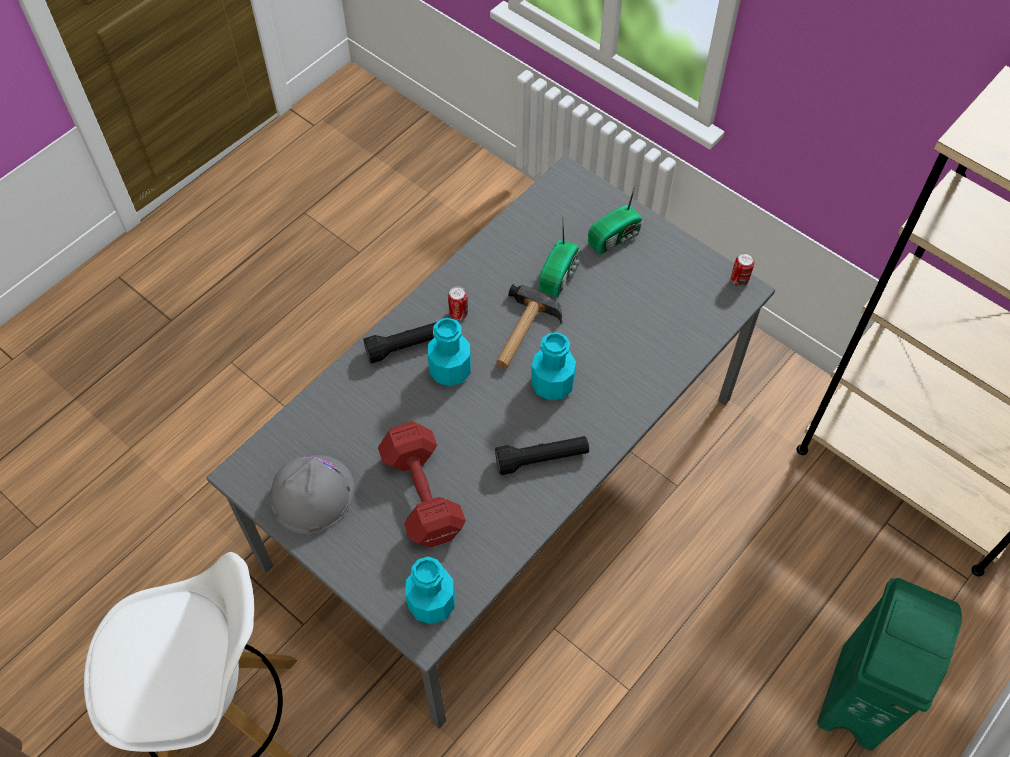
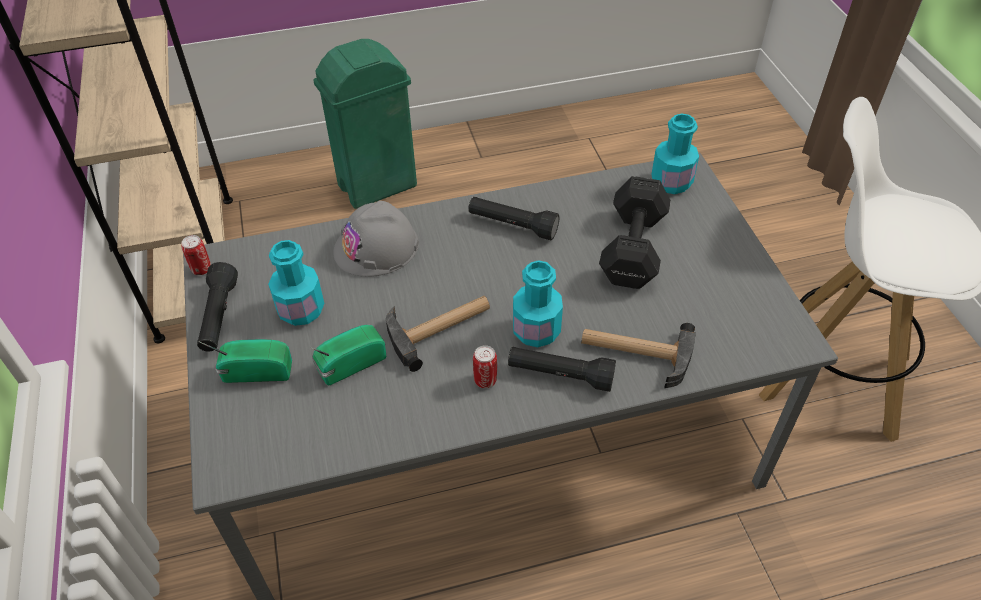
camera: 145 degrees left, 10 degrees down
(312, 494) = (734, 293): grey hard hat -> grey hard hat (377, 247)
(365, 393) = (635, 352): none -> hammer
(422, 497) = (634, 247): red dumbbell -> black dumbbell
(552, 384) = (453, 272): turquoise bottle -> turquoise bottle (301, 310)
(683, 255) = (219, 317): none -> black flashlight

